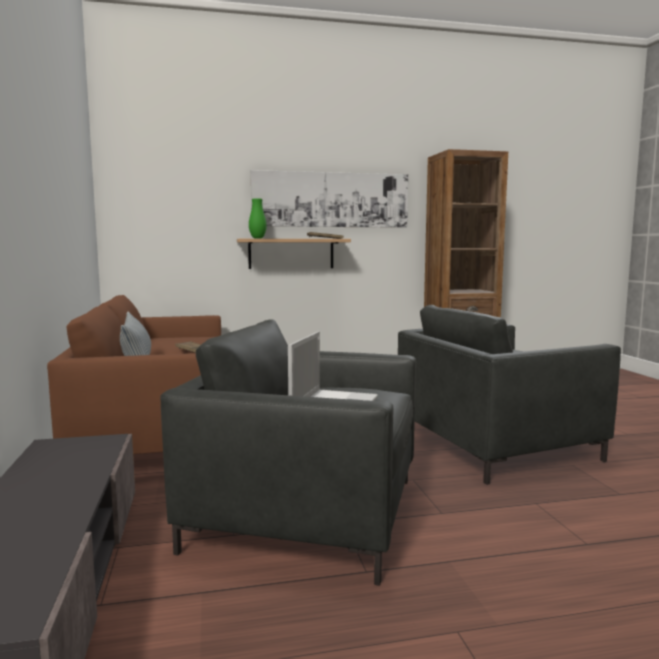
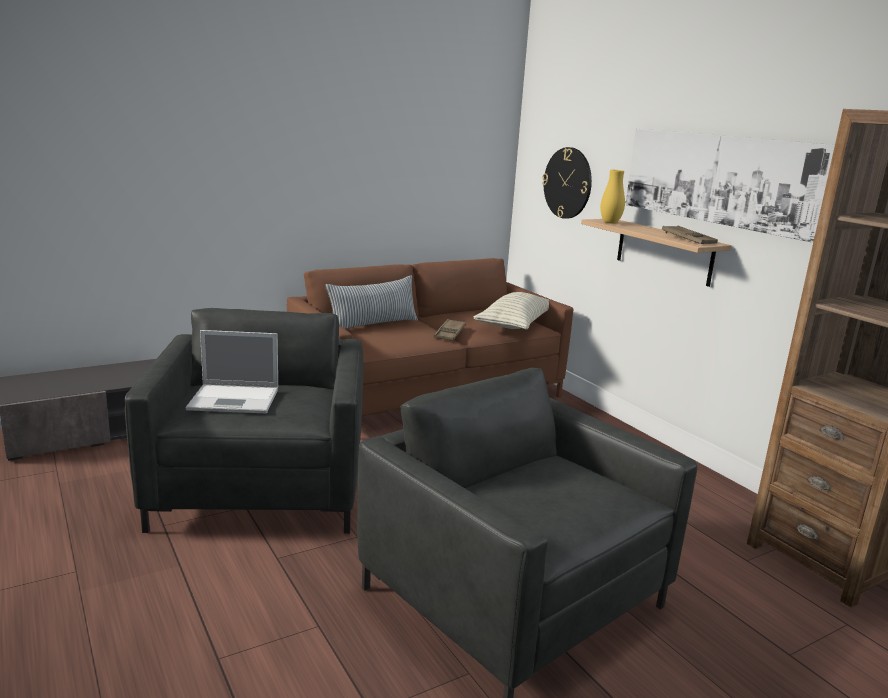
camera: 70 degrees right, 10 degrees up
(177, 218) = (567, 183): none -> wall clock
(197, 339) = (515, 325): none -> pillow
(257, 238) = (610, 222): green vase -> yellow vase

